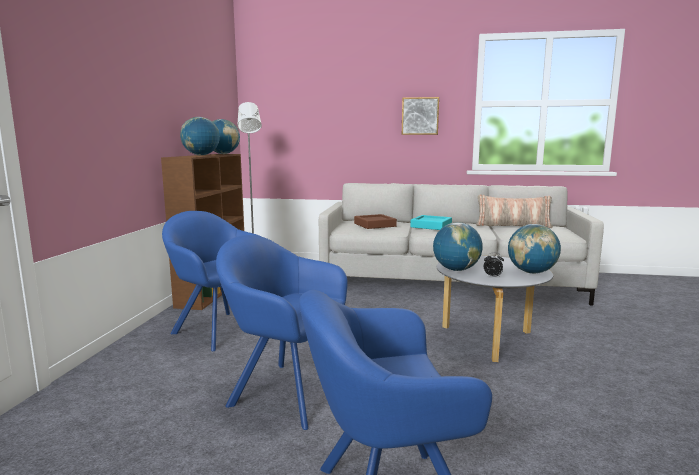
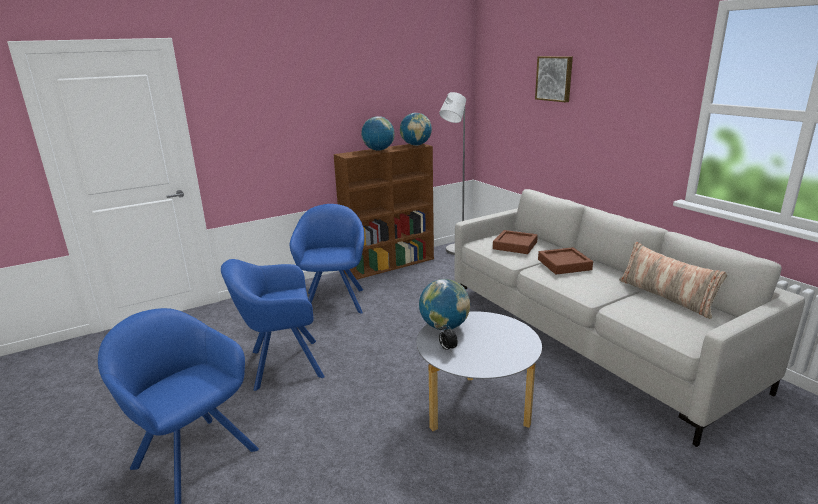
camera: 50 degrees right, 10 degrees up
(285, 390) = (281, 364): blue armchair -> blue armchair turned 90 degrees counterclockwise
(420, 116) = (630, 117): picture -> picture (554, 78)
(431, 226) = (564, 265): turquoise tray -> brown tray
(531, 272) = (496, 362): globe -> none

